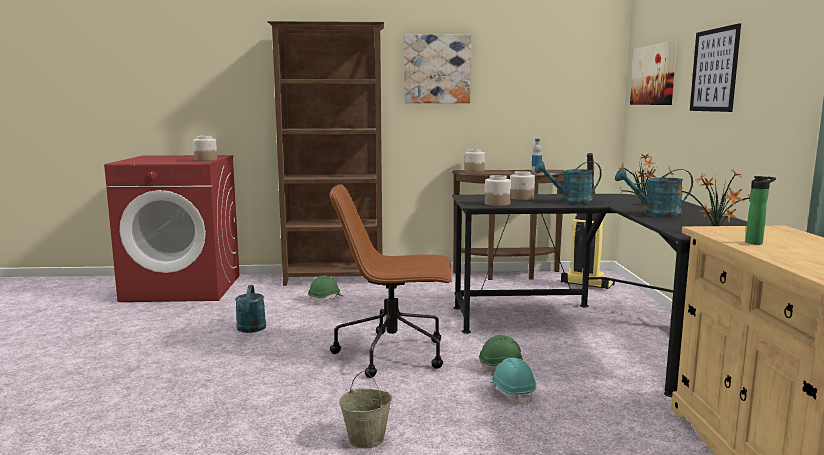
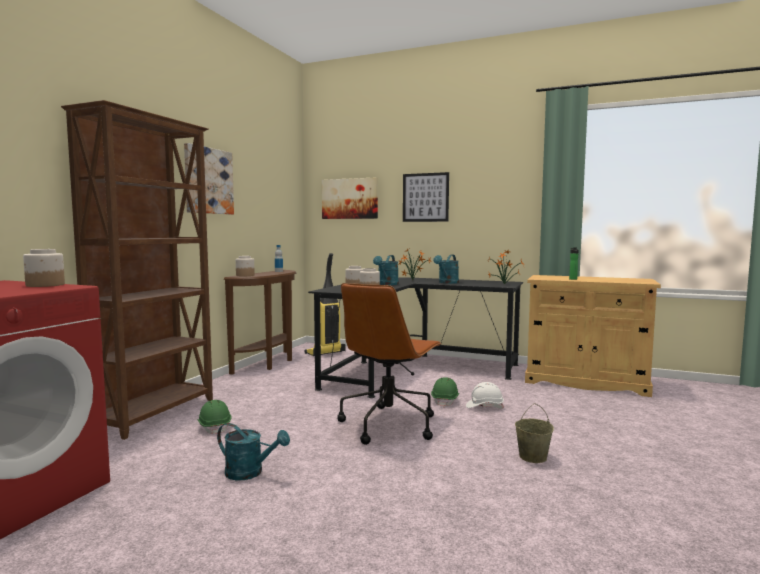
camera: 65 degrees left, 5 degrees down
(512, 392) = (484, 406): turquoise hard hat -> white hard hat

